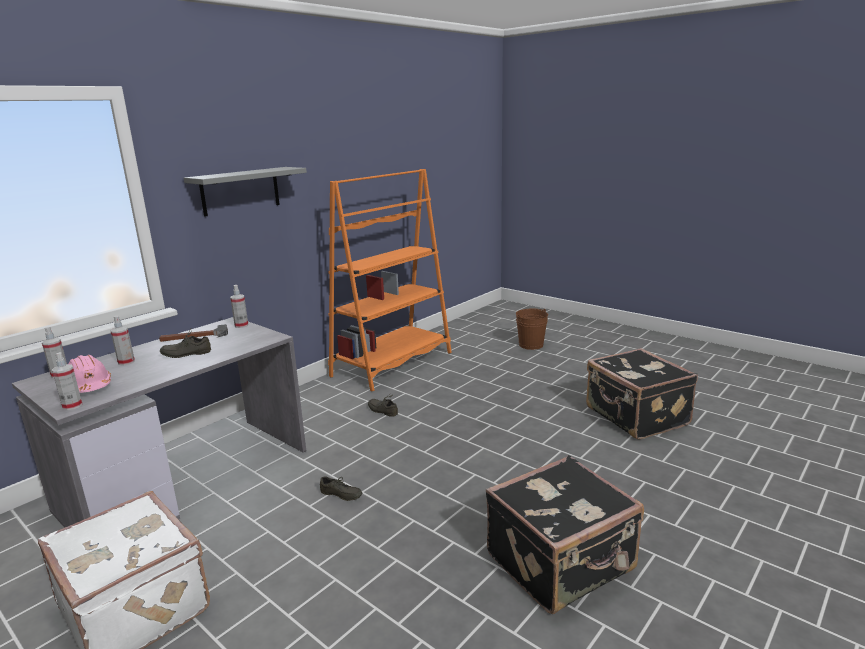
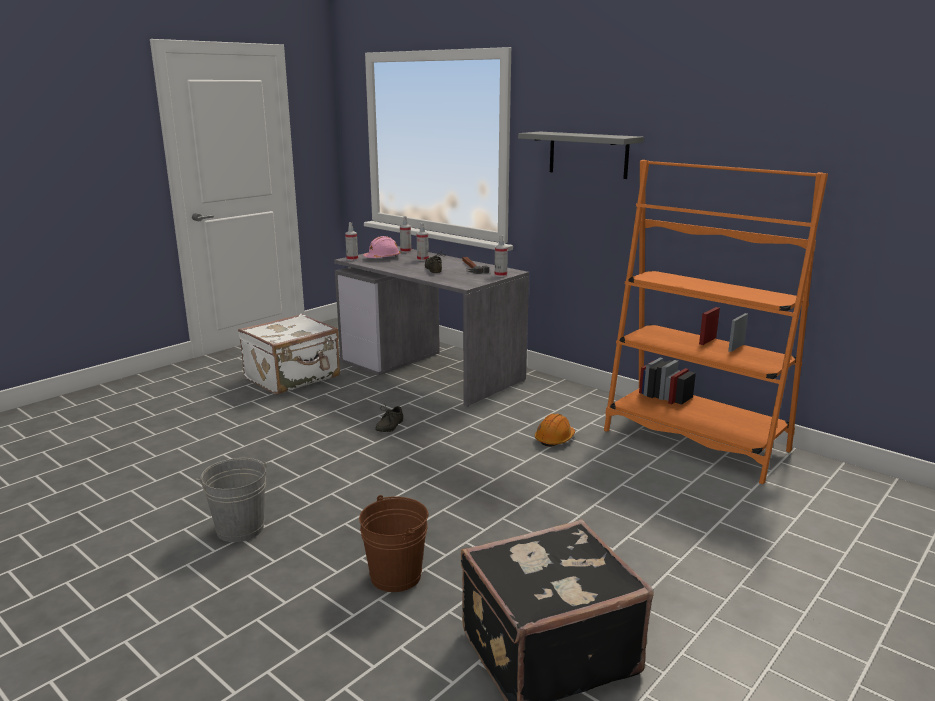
camera: 90 degrees right, 0 degrees up
(383, 410) = (554, 439): grey shoe -> orange hard hat
(531, 345) = (854, 570): brown bucket -> brown bucket (396, 576)
(562, 563) = (240, 529): black suitcase -> grey bucket

